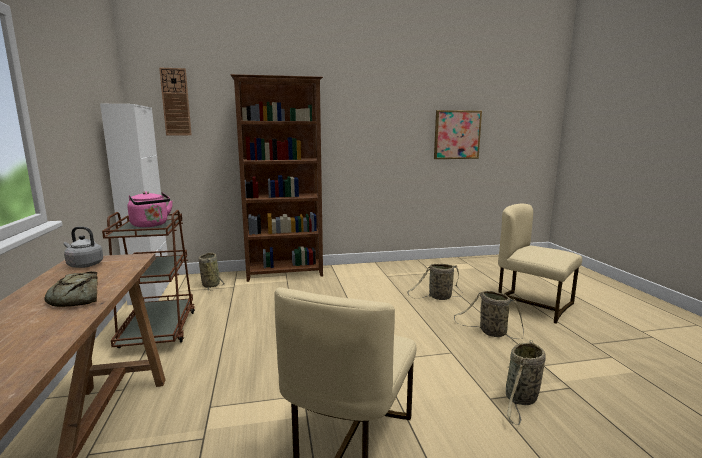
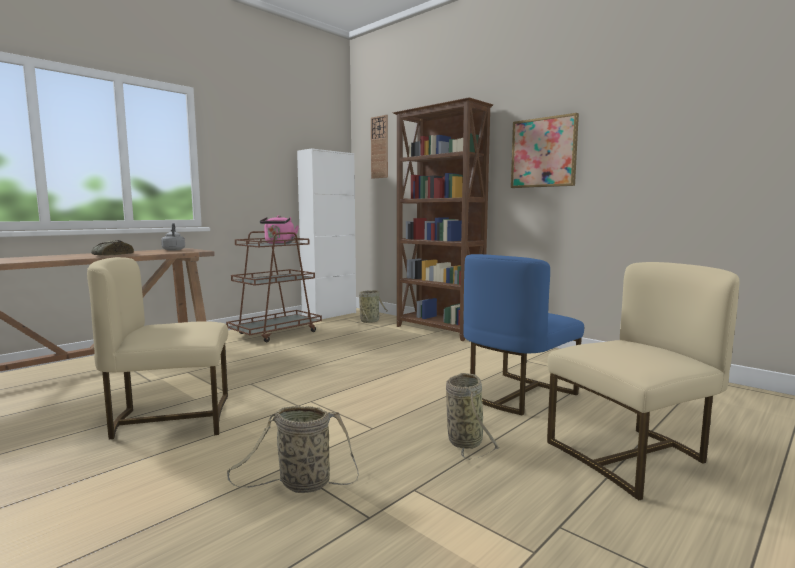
camera: 55 degrees right, 5 degrees down
(438, 297) = (517, 394): basket -> blue chair
(457, 135) = (704, 155): picture -> picture (544, 152)
(533, 304) = (632, 456): beige chair -> beige chair turned 60 degrees clockwise

